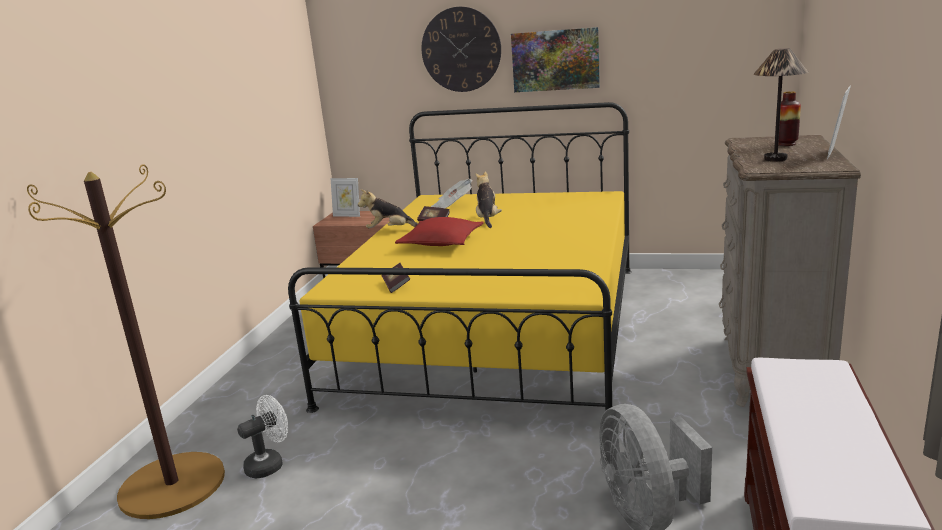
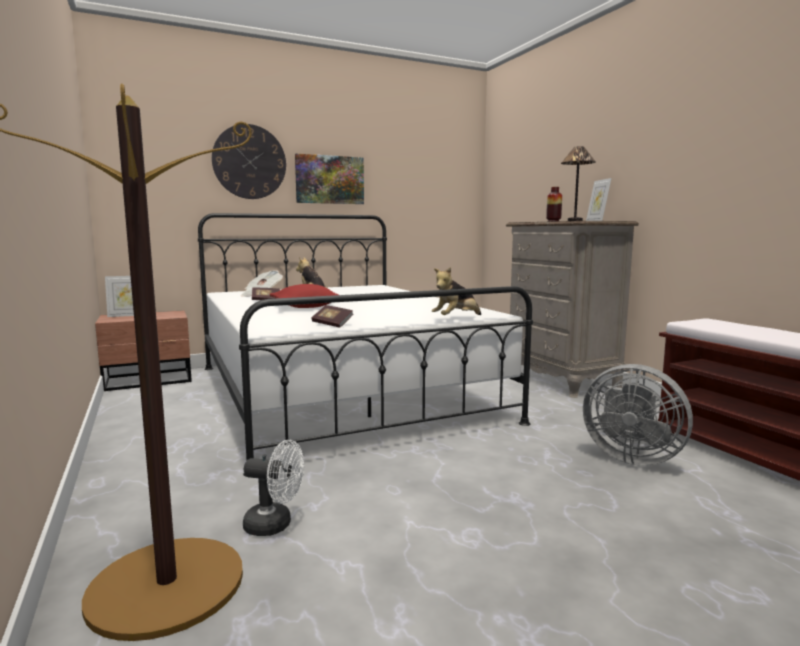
camera: 40 degrees left, 10 degrees down
(270, 464) = (275, 525): white fan -> white fan turned 90 degrees clockwise
(390, 230) = (233, 306): plush toy -> plush toy (456, 318)
(495, 329) = (340, 391): yellow bed -> white bed

